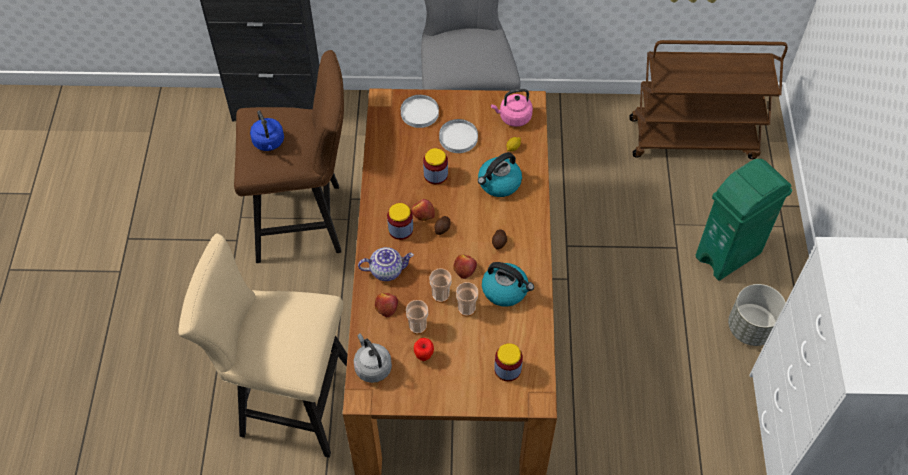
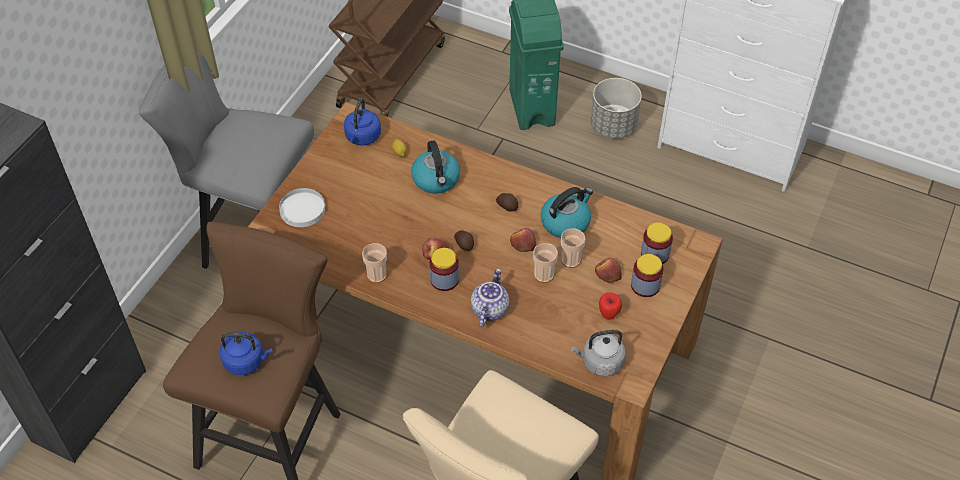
camera: 65 degrees left, 5 degrees down
(386, 306) = (533, 325): apple -> apple (607, 274)
(417, 326) = (571, 307): cup -> cup (376, 275)
(435, 175) = (393, 225): jar -> jar (645, 285)
(458, 138) = (358, 190): white plate -> none
(513, 117) = (362, 137): pink kettle -> blue kettle

